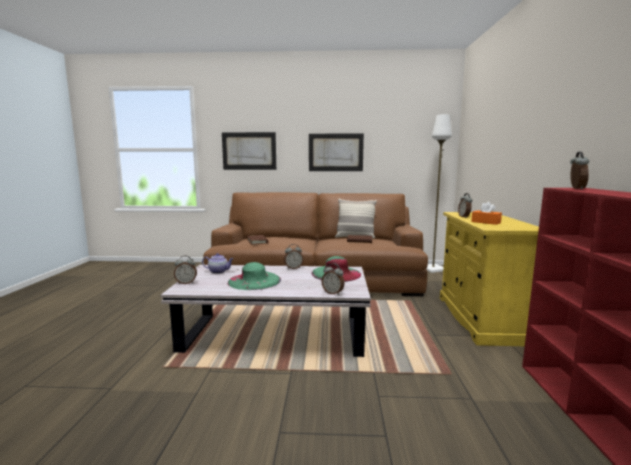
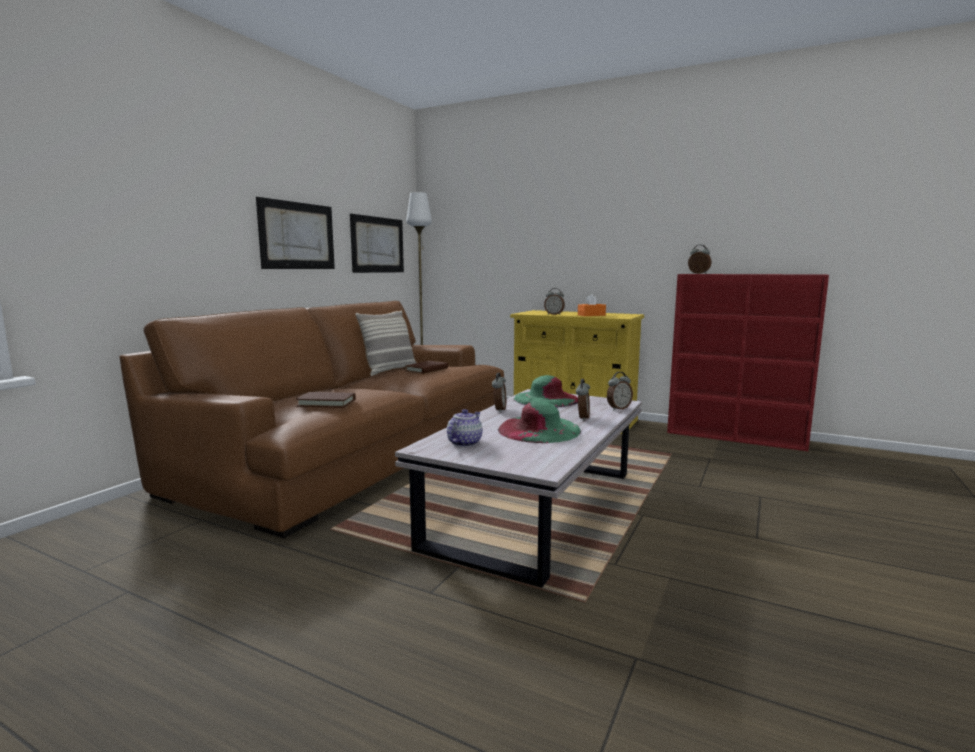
camera: 65 degrees left, 0 degrees up
(186, 283) = (508, 464): alarm clock -> alarm clock (582, 418)
(249, 151) = (142, 221): picture -> picture (378, 245)

